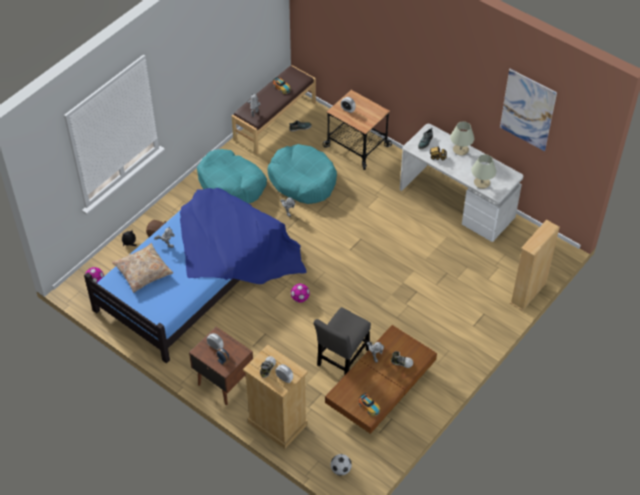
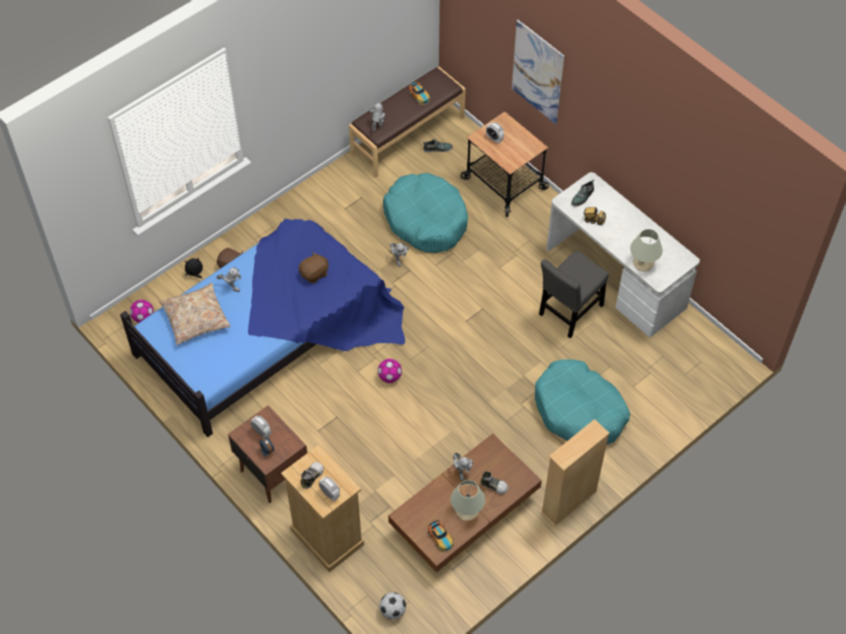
camera: 10 degrees right, 5 degrees up
(230, 226) = (314, 274): none -> brown plush toy
(231, 184) = (336, 213): turquoise dog bed -> turquoise dog bed (579, 411)
(342, 359) = (425, 466): grey chair -> grey chair (569, 312)
(460, 150) = (626, 214): beige table lamp -> beige table lamp (467, 510)
(527, 110) = (711, 182): picture -> picture (537, 72)
(528, 293) = (681, 413): beige bookcase -> beige bookcase (569, 502)

